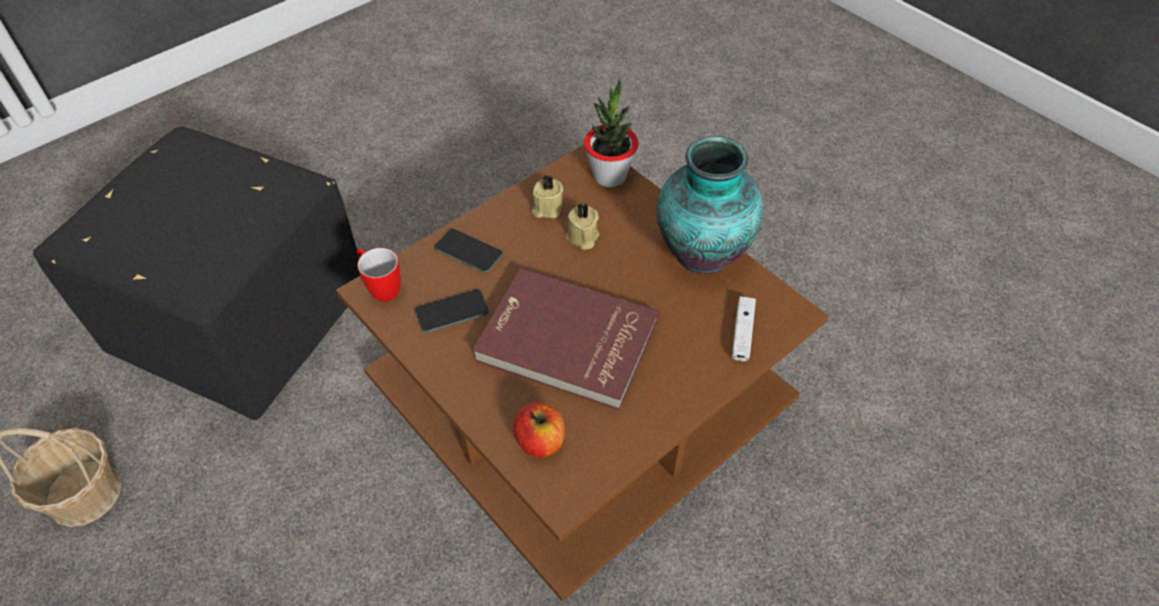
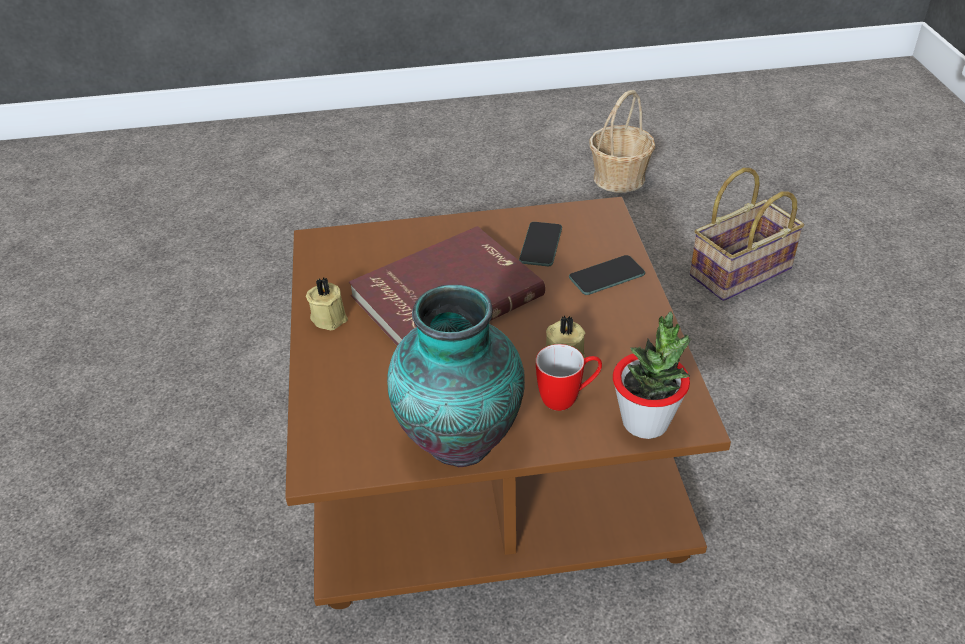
camera: 125 degrees right, 10 degrees down
(247, 321) = (740, 274): black ottoman -> basket
(381, 288) = (602, 217): mug -> mug (568, 398)
(540, 441) = (371, 247): apple -> none
(547, 208) = (627, 349): beige candle -> beige candle (330, 317)
(742, 333) = (337, 412): white game controller -> none

